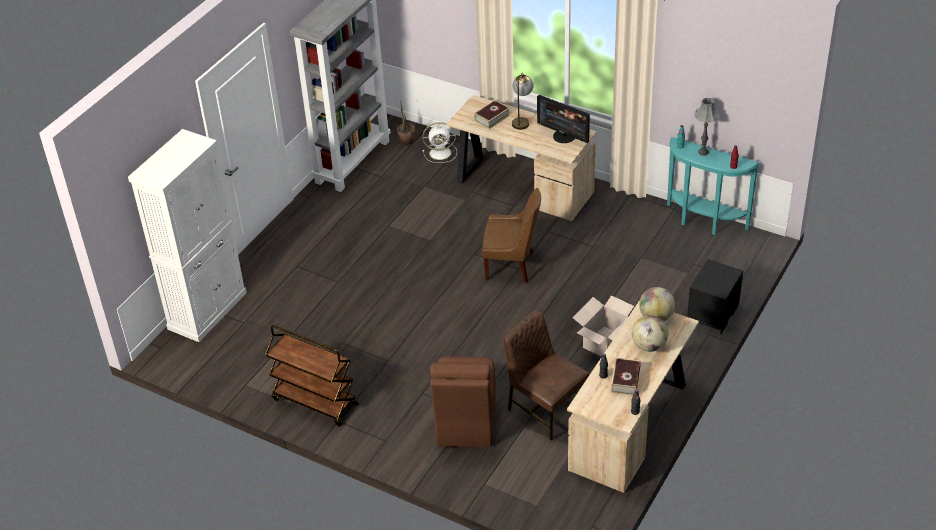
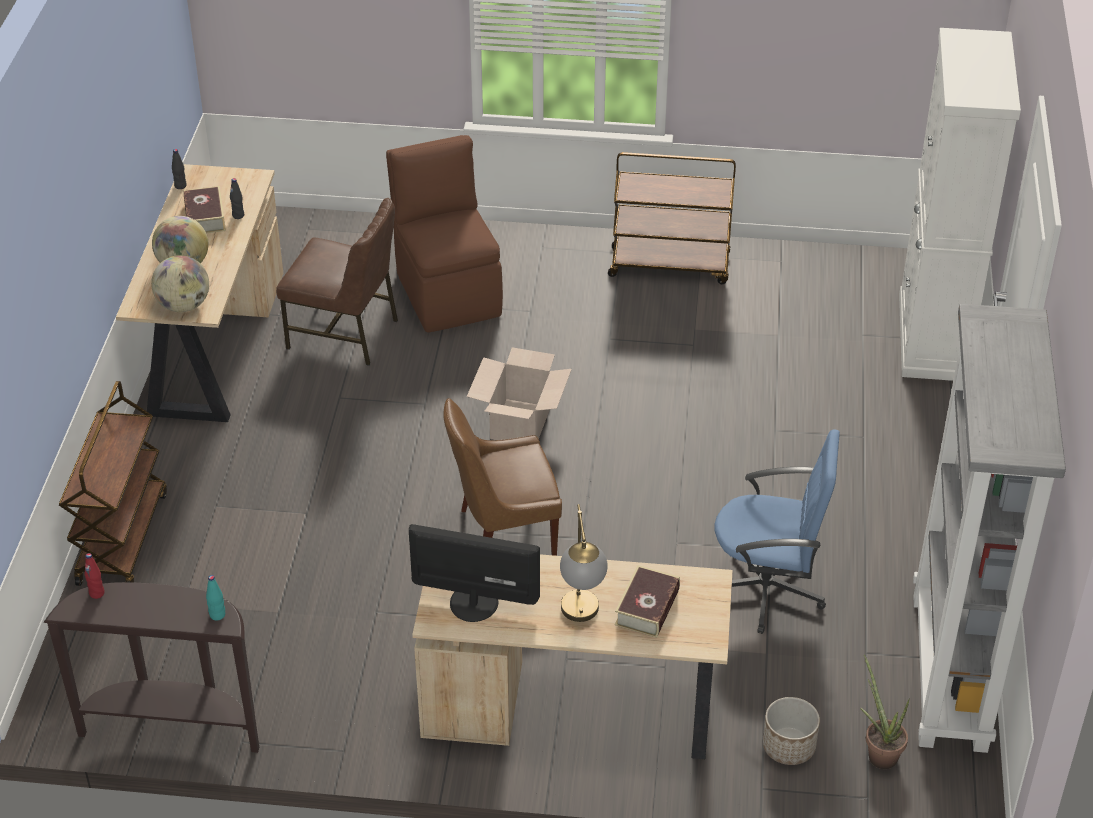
camera: 155 degrees right, 0 degrees up
(403, 210) = (767, 589): none -> blue office chair
(441, 153) = (788, 747): white fan -> planter
(604, 342) = (292, 446): cardboard box -> cardboard box (521, 423)
(703, 152) = (165, 612): grey table lamp -> none
(703, 222) = (173, 725): turquoise console table -> brown console table
(713, 314) = (122, 537): black nightstand -> brown cart

